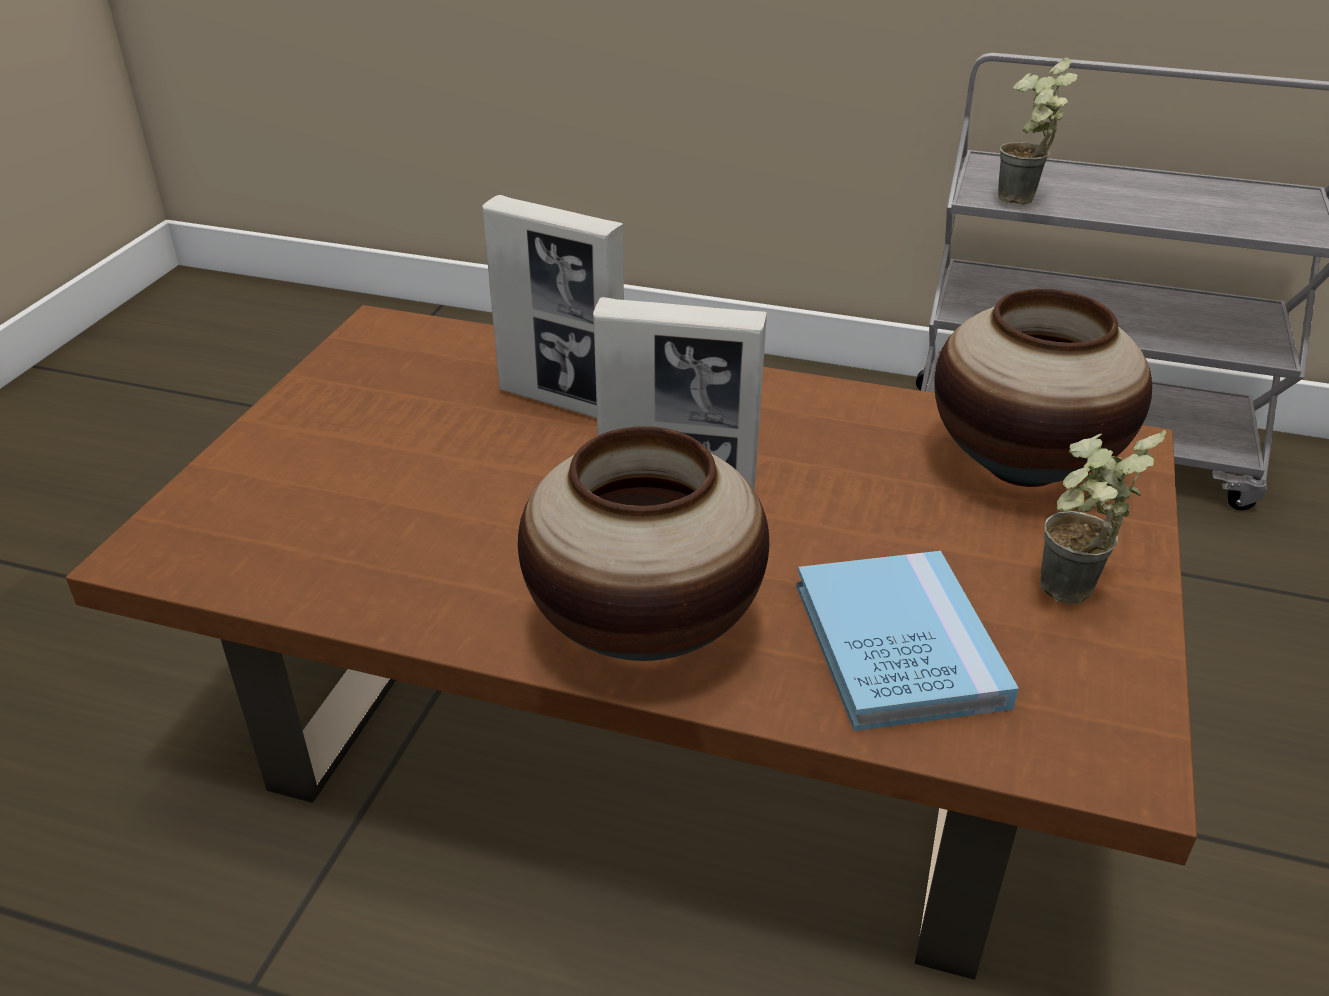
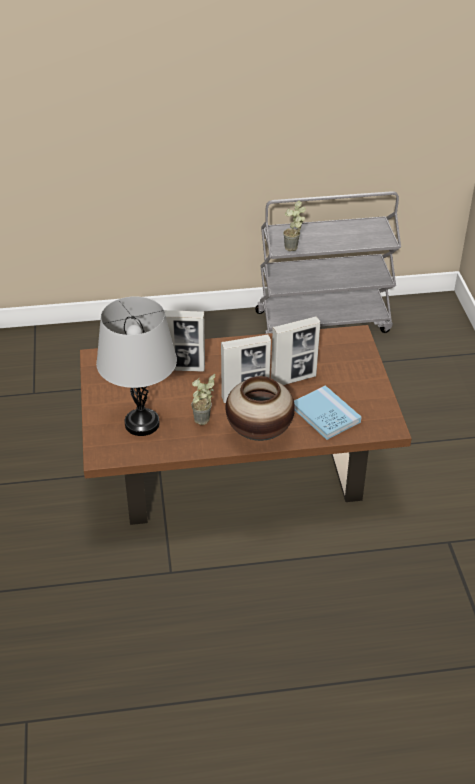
camera: 25 degrees left, 5 degrees up
(334, 503) = (142, 424): none -> grey table lamp
(855, 510) = (293, 379): none -> picture frame
(1023, 466) = (332, 350): vase -> none
(1067, 600) = (361, 389): potted plant -> potted plant (203, 423)

